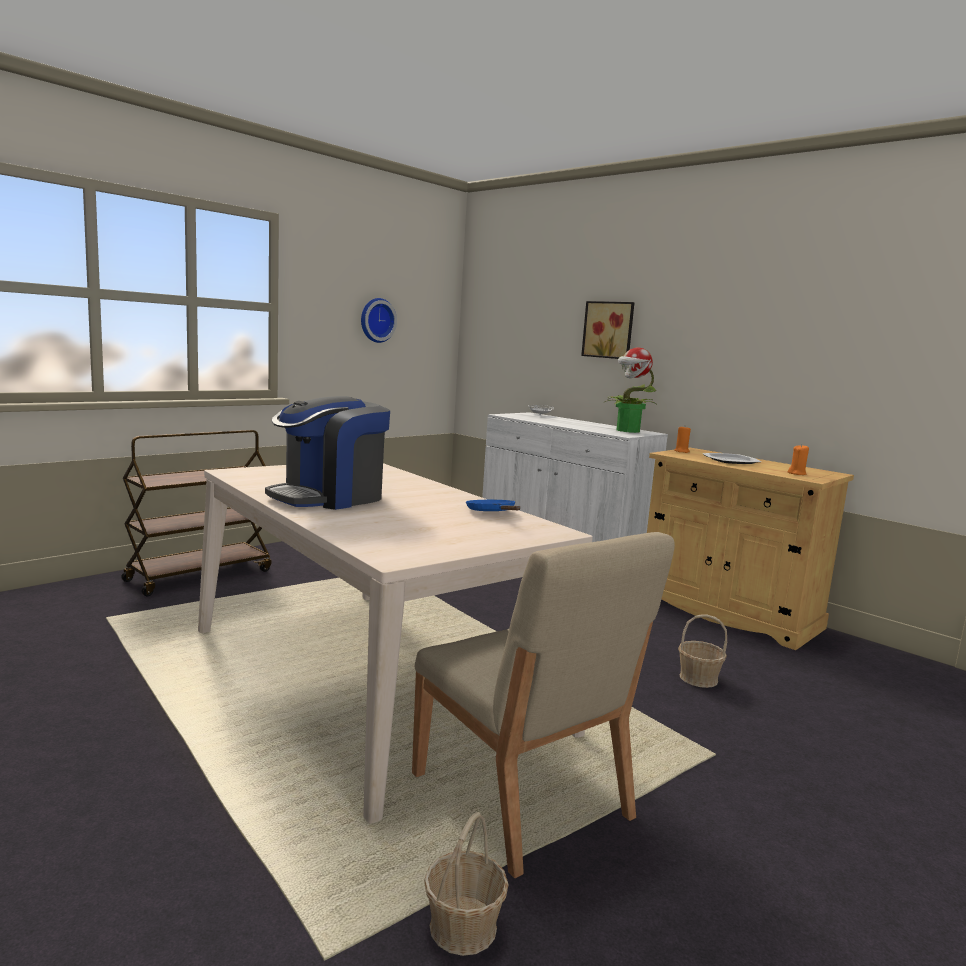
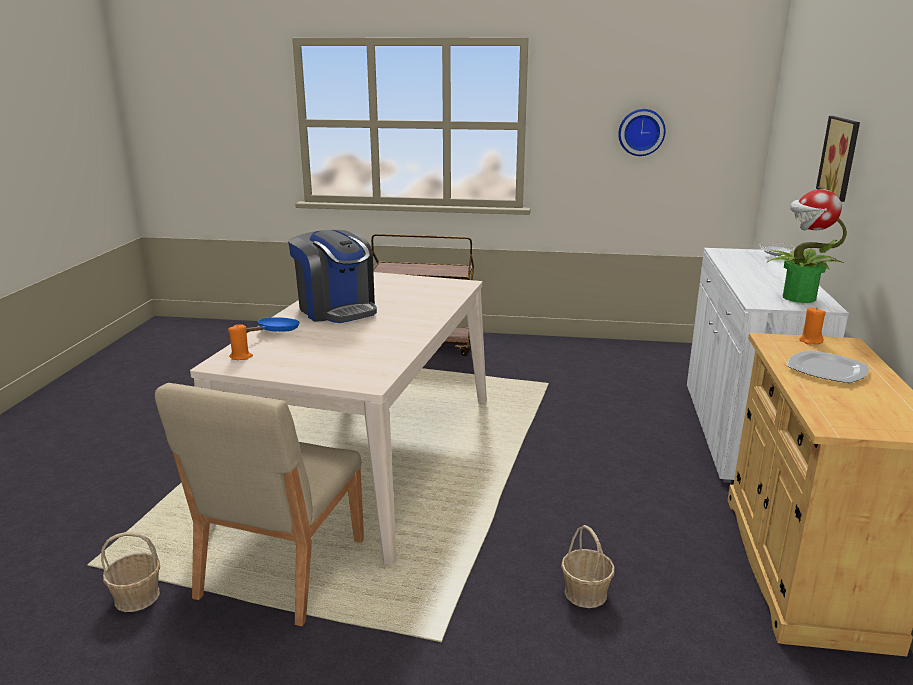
camera: 55 degrees right, 10 degrees up
(329, 497) = (337, 309): coffee machine -> coffee machine turned 135 degrees counterclockwise
(492, 513) = (386, 353): blue frying pan -> blue frying pan (275, 331)
(797, 473) = (847, 413): orange candle -> orange candle (241, 357)

